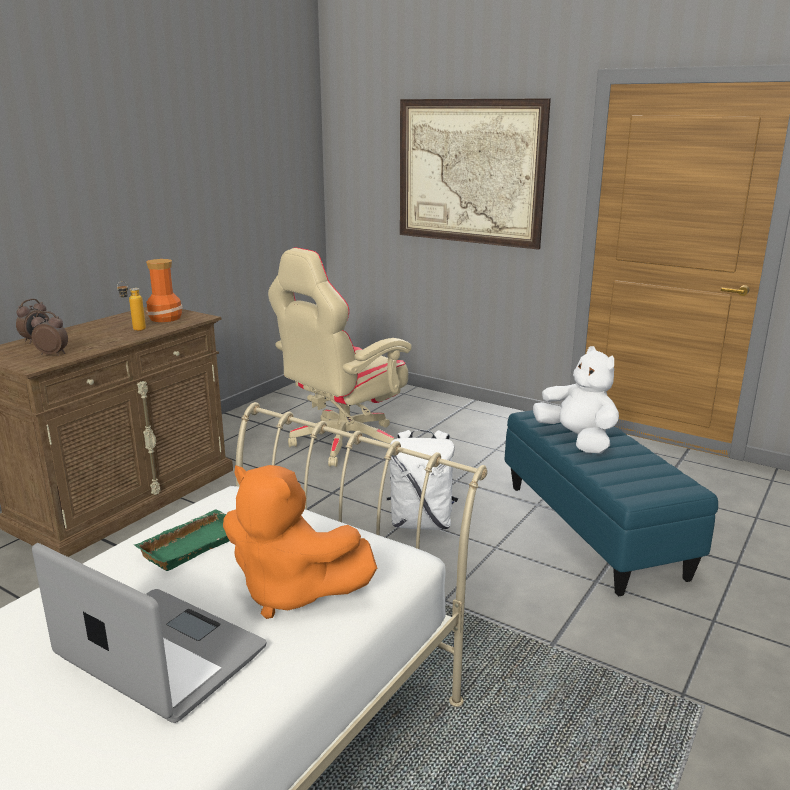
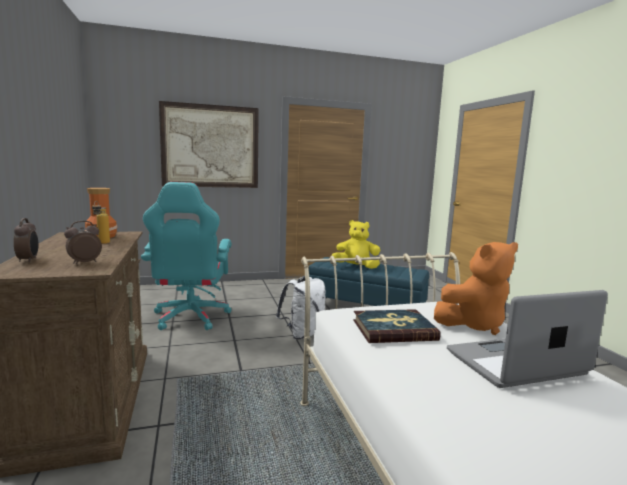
camera: 50 degrees left, 10 degrees down
(192, 544) = (393, 330): green tray -> book
(345, 441) = (191, 317): beige office chair -> turquoise office chair
(577, 440) = (356, 267): white plush toy -> yellow plush toy

